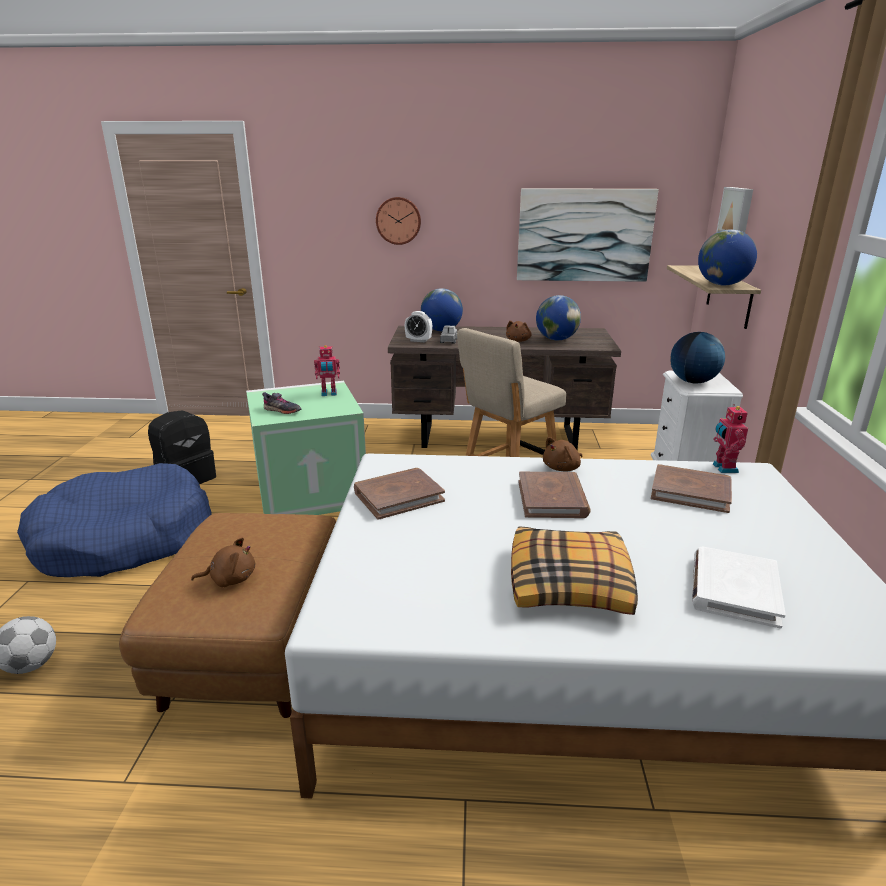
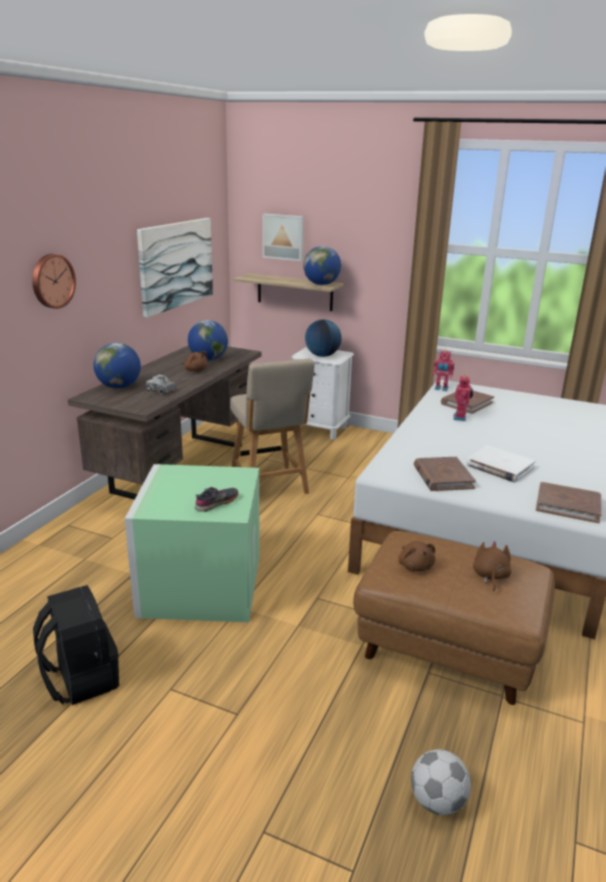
camera: 70 degrees left, 0 degrees up
(124, 539) = (210, 737): blue dog bed -> none
(329, 394) = (190, 475): toy robot -> toy robot (460, 418)
(418, 340) = (142, 401): alarm clock -> none
(552, 499) = (463, 435): brown book -> brown book (567, 505)
(562, 468) = (422, 423): brown plush toy -> brown plush toy (415, 566)
(570, 583) = (557, 452): pillow -> none
(734, 590) = (565, 422): white book -> white book (499, 467)

